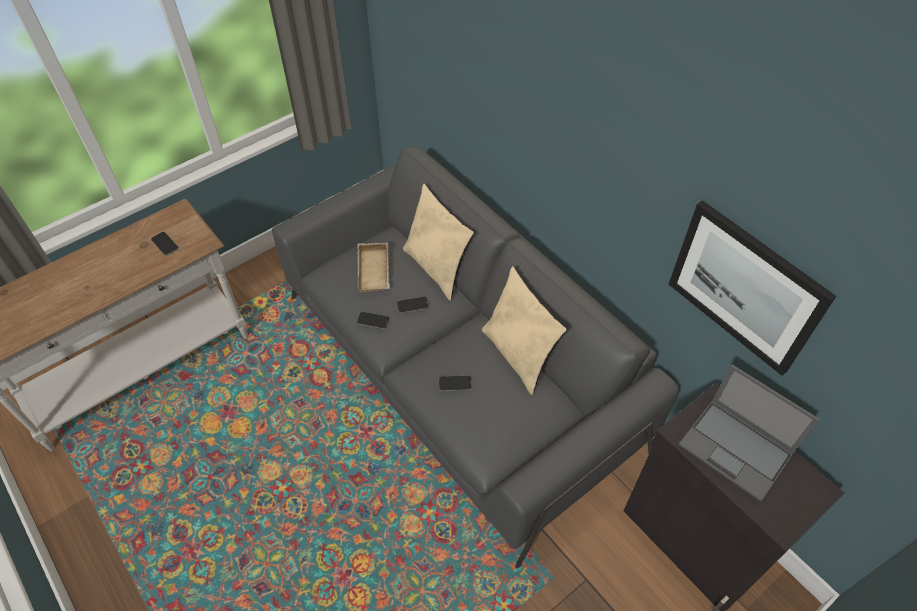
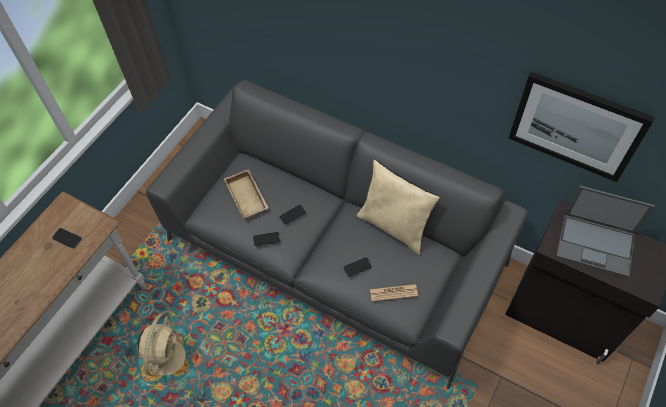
camera: 20 degrees left, 5 degrees up
(234, 413) = (167, 355): none -> beige fan
(438, 268) = (297, 176): beige pillow -> none
(482, 425) = (393, 293): none -> newspaper

